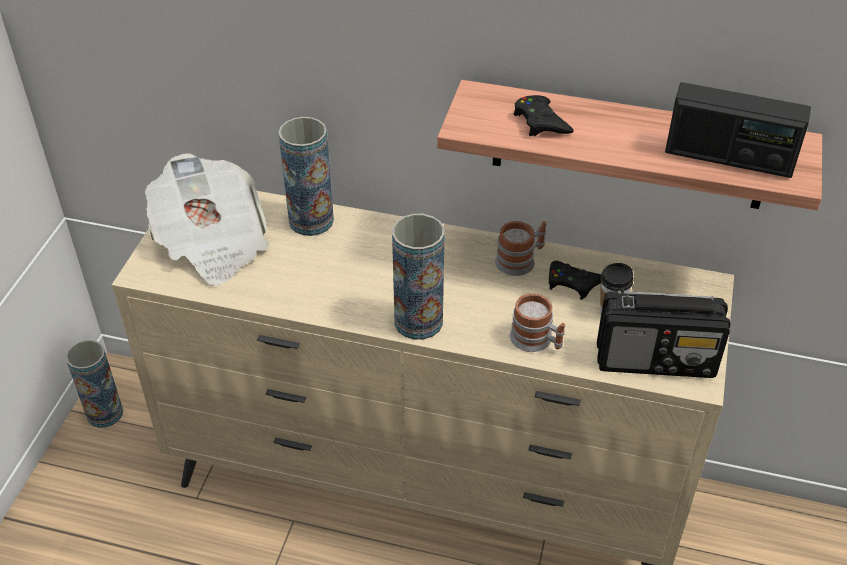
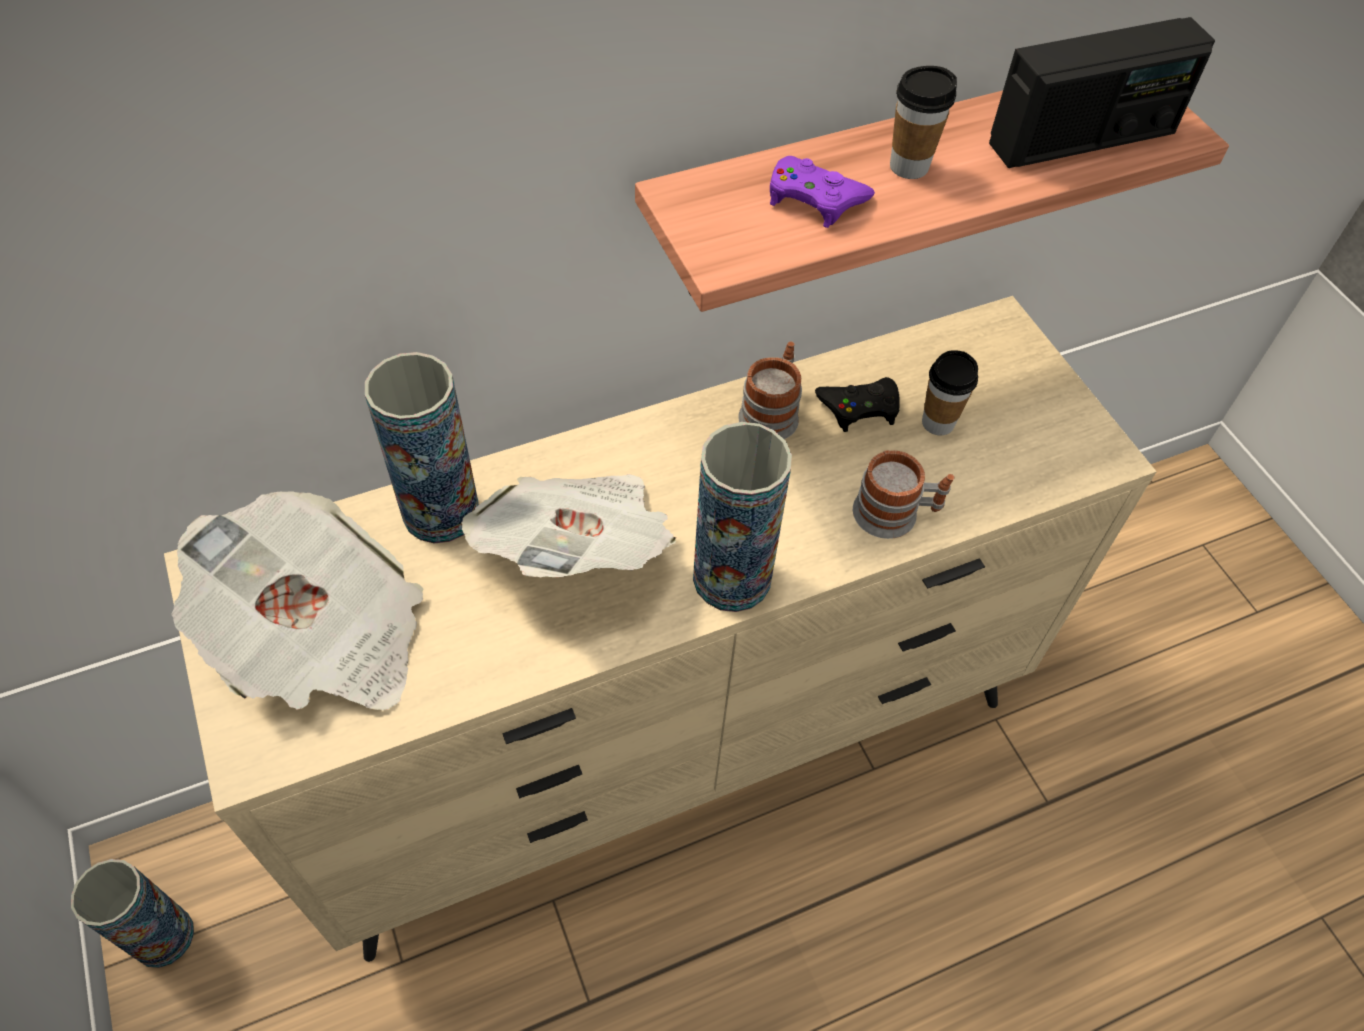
camera: 40 degrees left, 10 degrees up
(357, 270) = (579, 550): none -> newspaper
(541, 122) = (814, 198): black game controller -> purple game controller
(609, 129) = (909, 166): none -> cup
(656, 360) = (1042, 455): radio -> none

